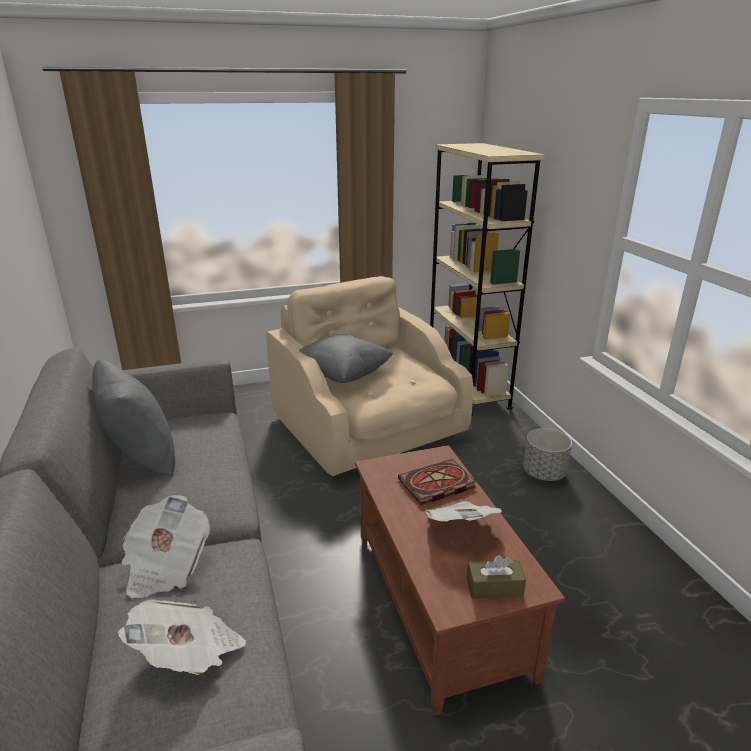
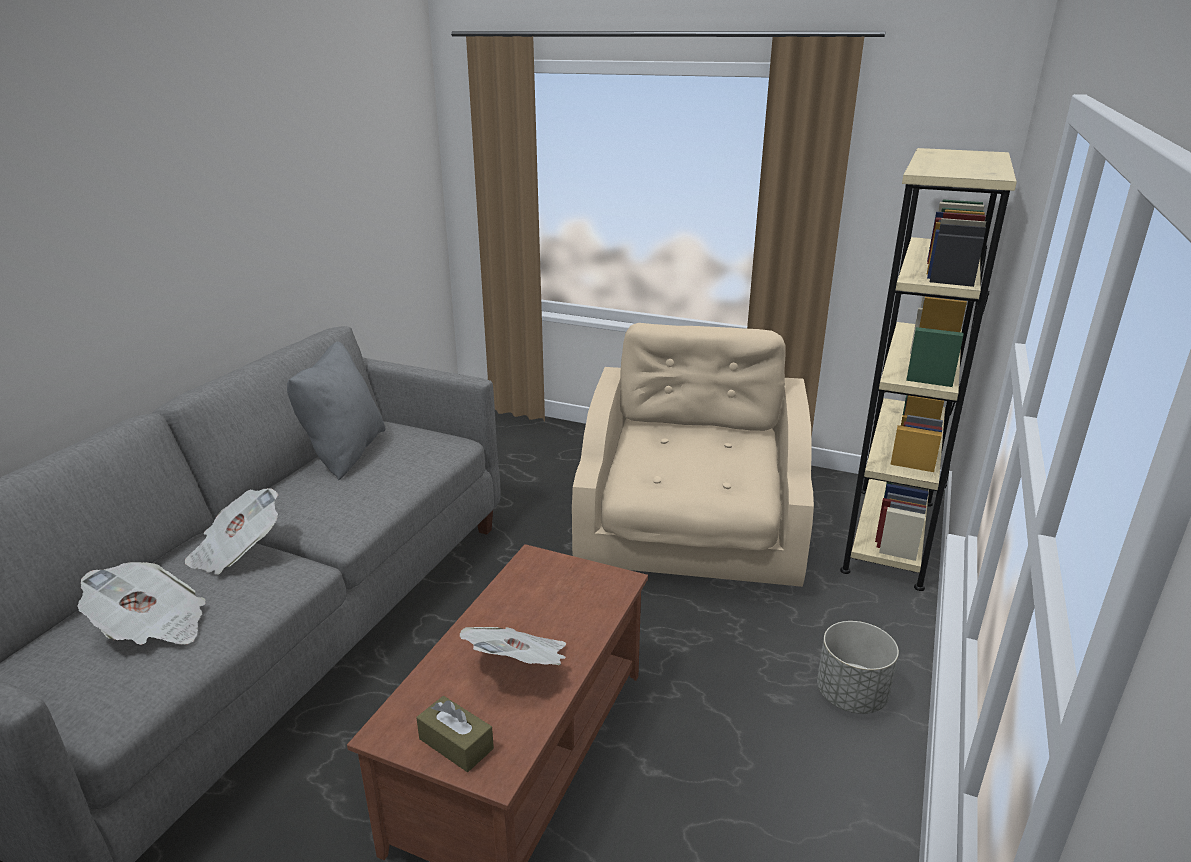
camera: 40 degrees right, 0 degrees up
(342, 375) = (651, 447): grey pillow -> none
(436, 485) = (564, 609): book -> none

